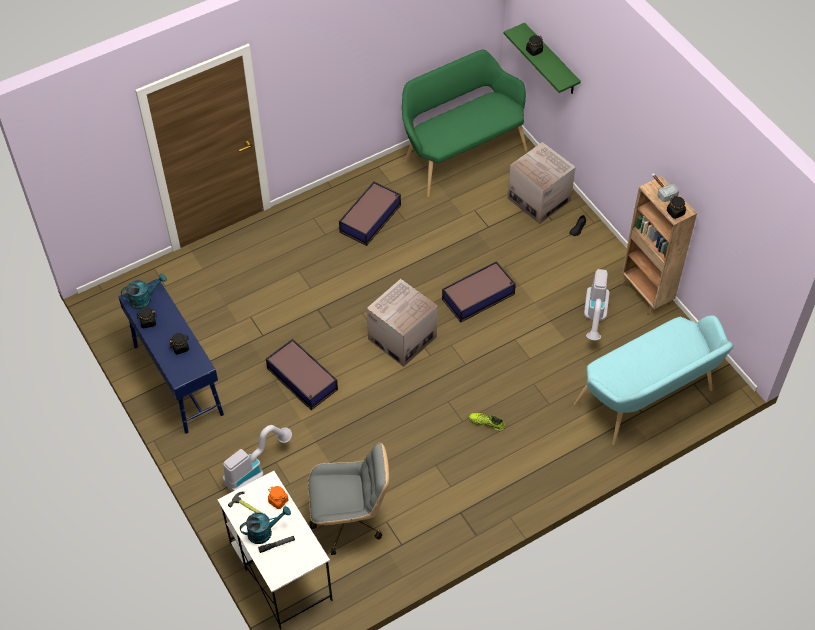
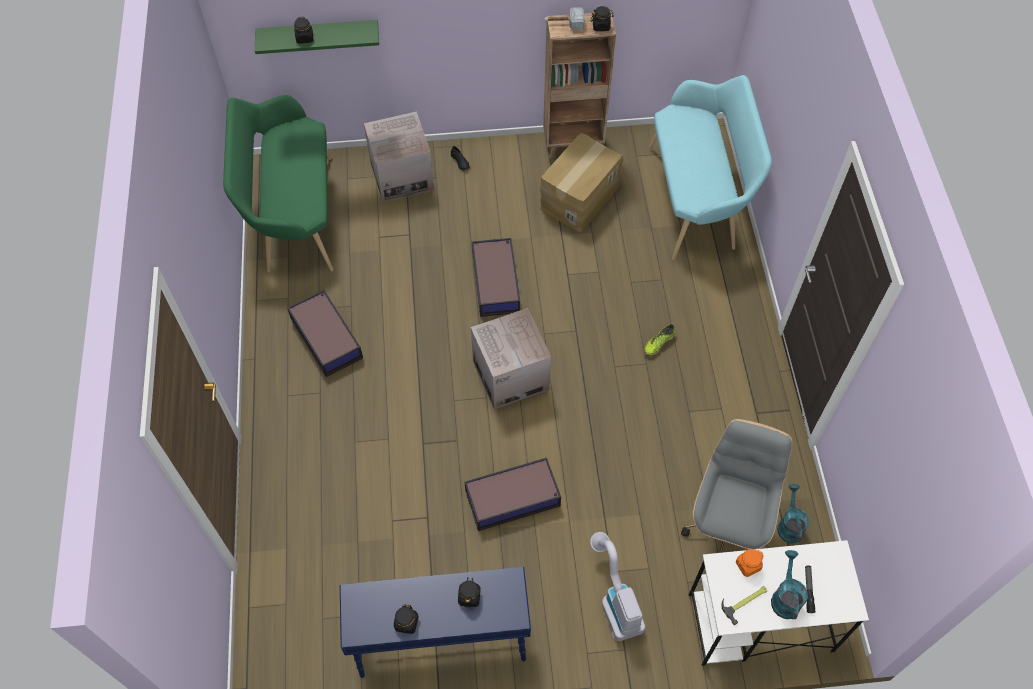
camera: 65 degrees left, 5 degrees up
(144, 299) = (366, 614): turquoise watering can -> turquoise watering can (789, 525)
(595, 318) = (578, 197): vacuum cleaner -> cardboard box

